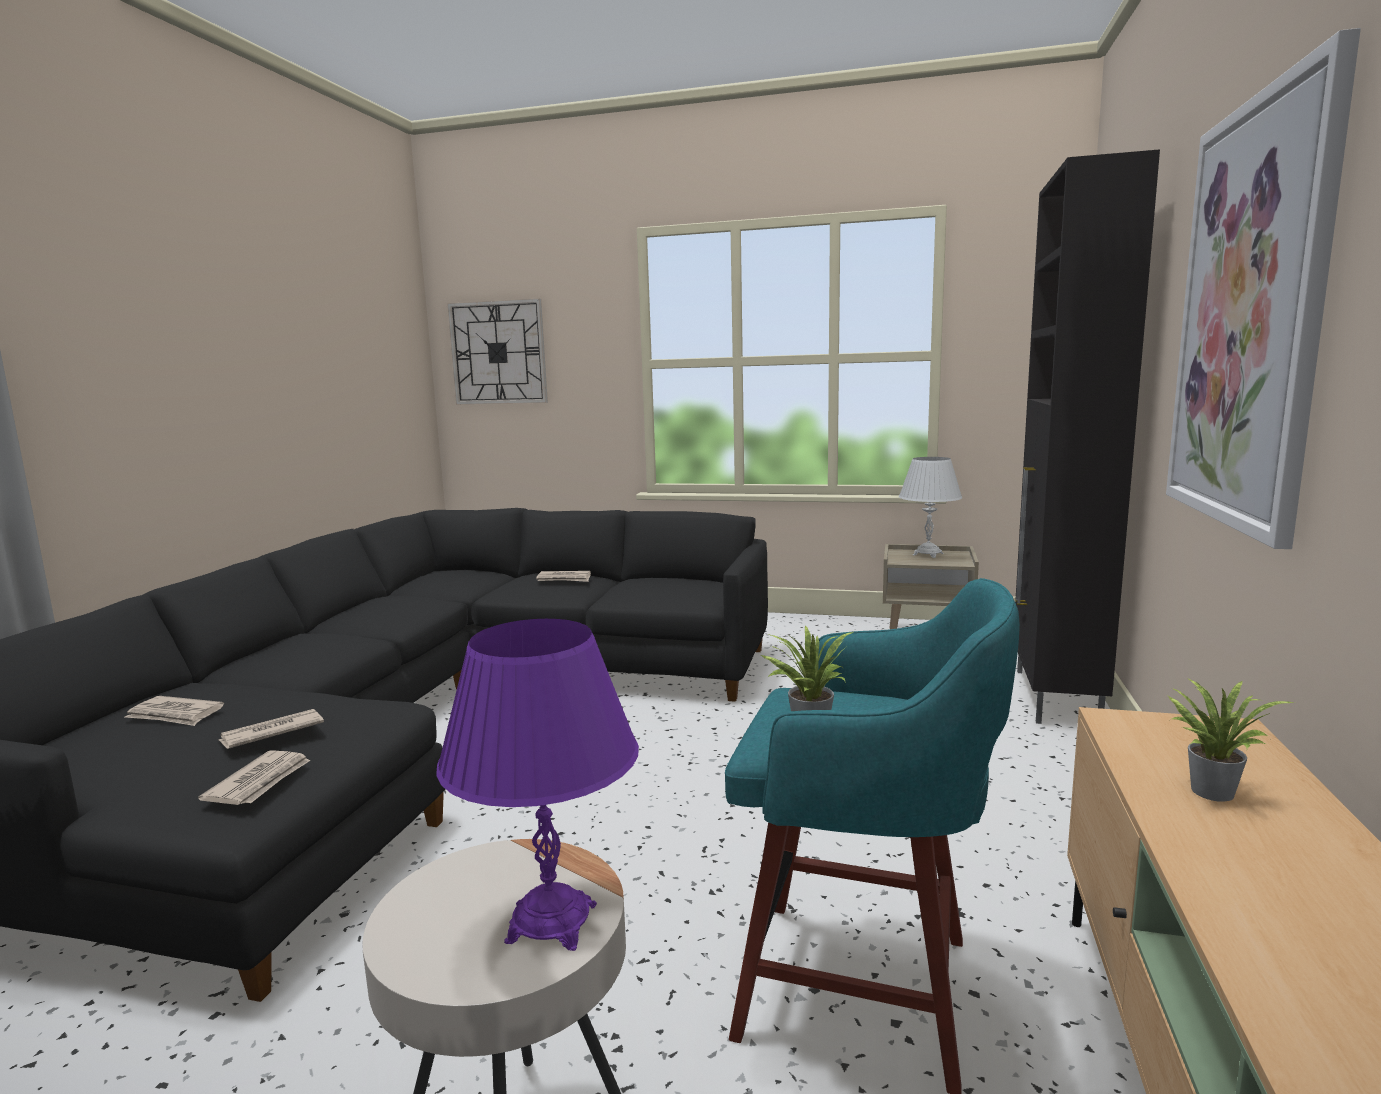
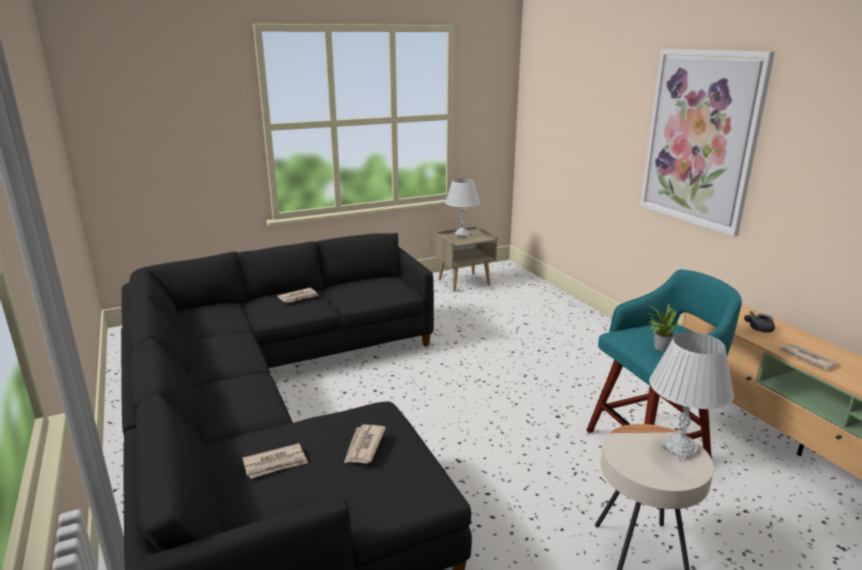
camera: 40 degrees left, 10 degrees up
(260, 782) = (414, 470): newspaper -> newspaper (808, 358)
(498, 353) = (134, 121): wall clock -> none
(551, 923) = (679, 449): purple table lamp -> white table lamp
(1055, 698) = (555, 300): black cabinet -> none
(1210, 789) = (757, 329): potted plant -> grey teapot

